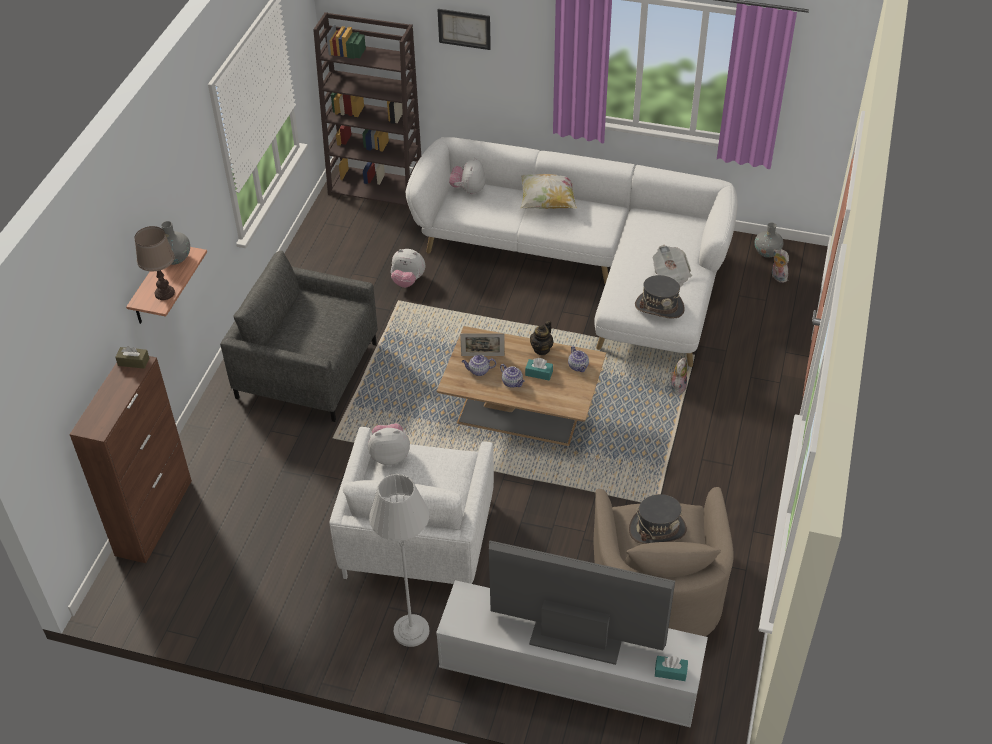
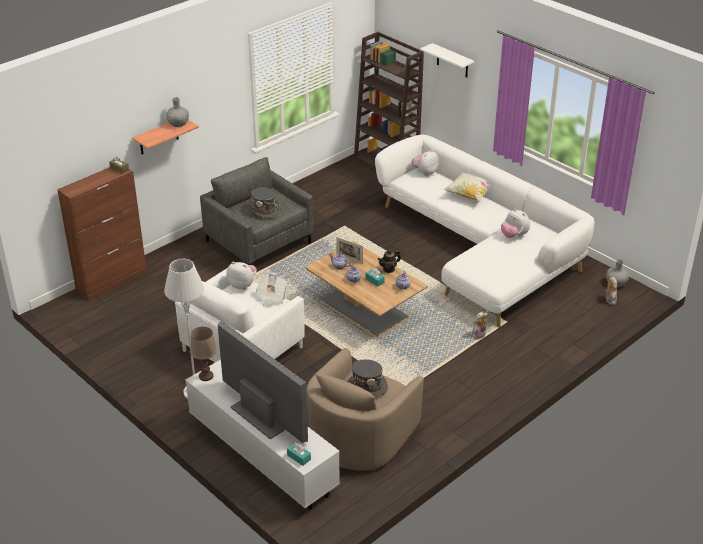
camera: 30 degrees right, 10 degrees down
(165, 293) = (157, 138): brown table lamp -> brown table lamp (206, 376)
(408, 281) = (360, 218): plush toy -> plush toy (514, 236)
(464, 28) = (452, 61): picture -> white shelf
(659, 307) = (485, 273): grey hat -> grey hat (264, 210)
(671, 275) = (511, 259): newspaper -> newspaper (271, 298)

